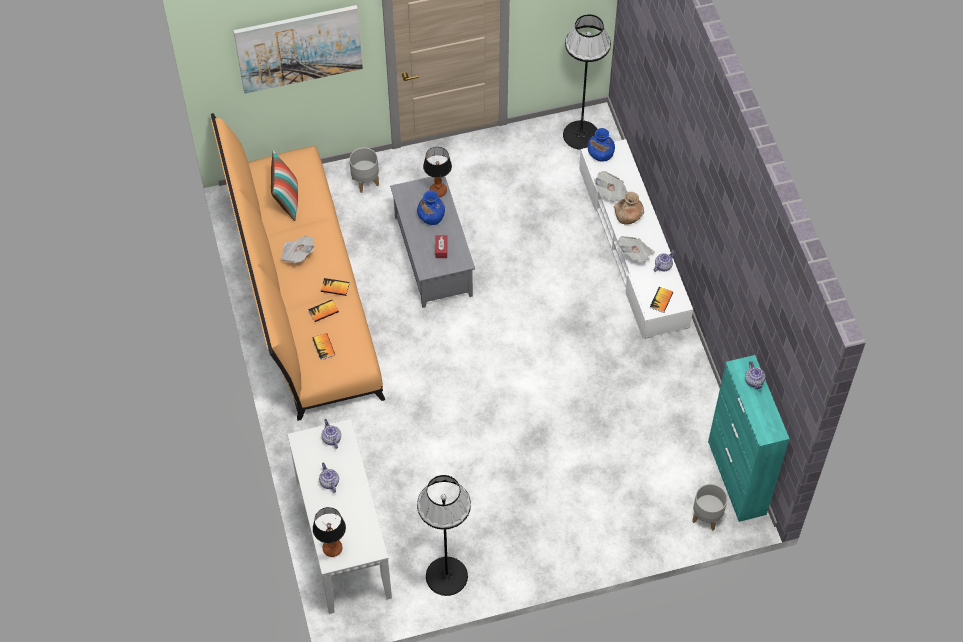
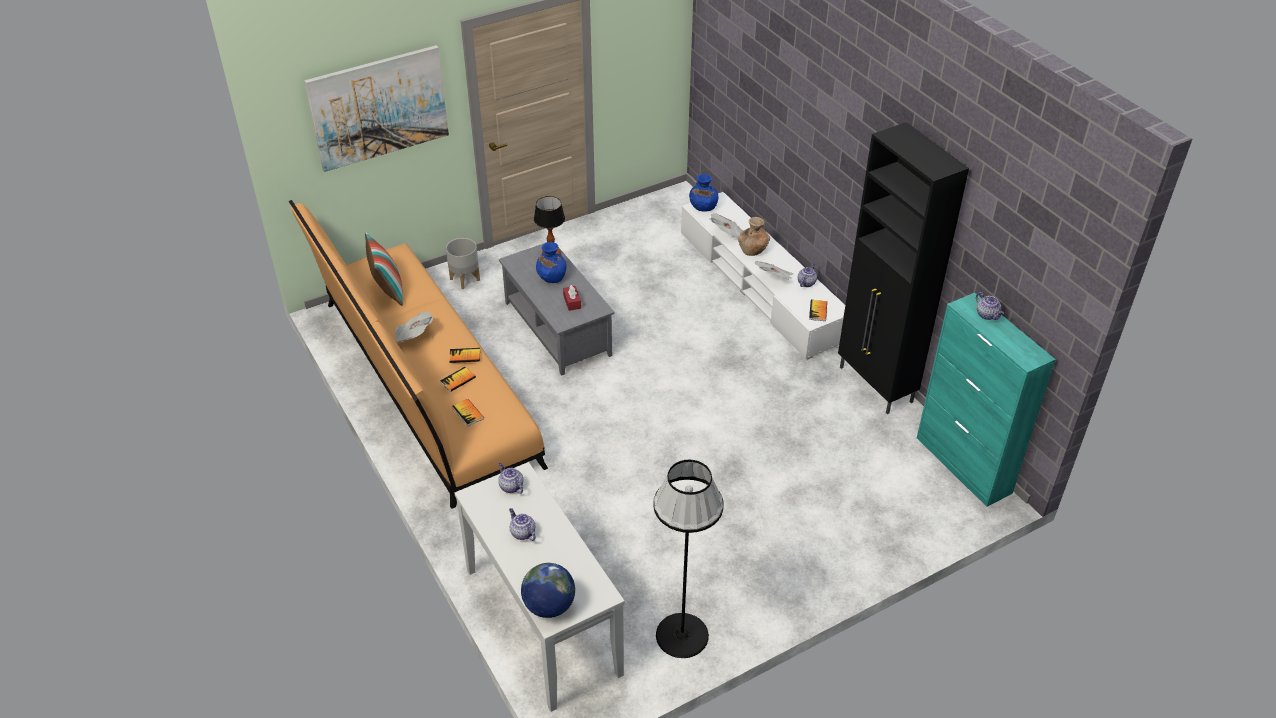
camera: 15 degrees left, 15 degrees down
(332, 549) = (549, 606): table lamp -> globe
(581, 134) = (671, 208): black floor lamp -> none
(695, 380) = (876, 385): none -> black cabinet
(707, 517) = (951, 509): grey planter -> none

